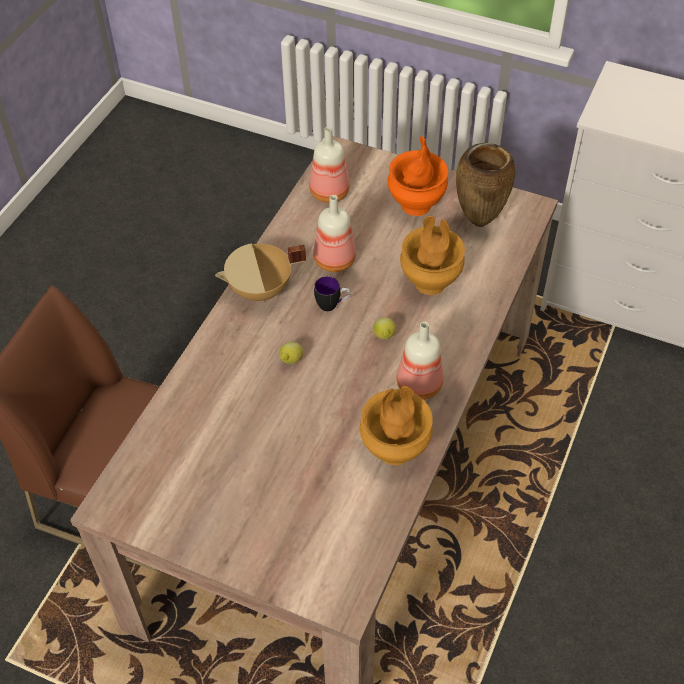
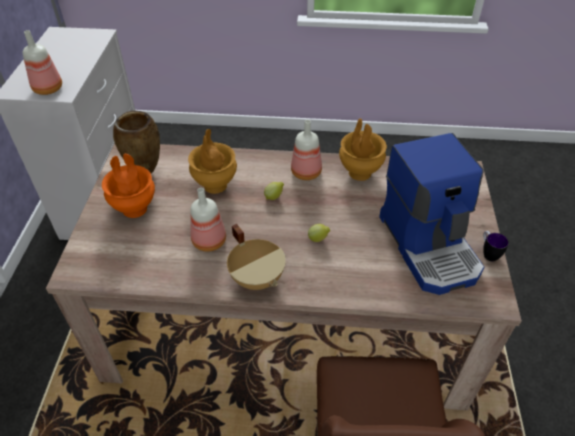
camera: 110 degrees left, 5 degrees down
(223, 476) = (430, 246): none -> coffee machine
(328, 193) = (129, 266): bottle -> bottle (49, 89)
(332, 305) = (256, 230): mug -> mug (488, 253)

